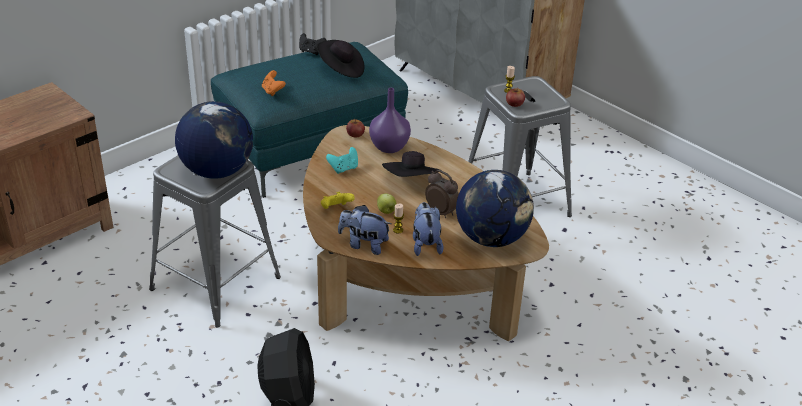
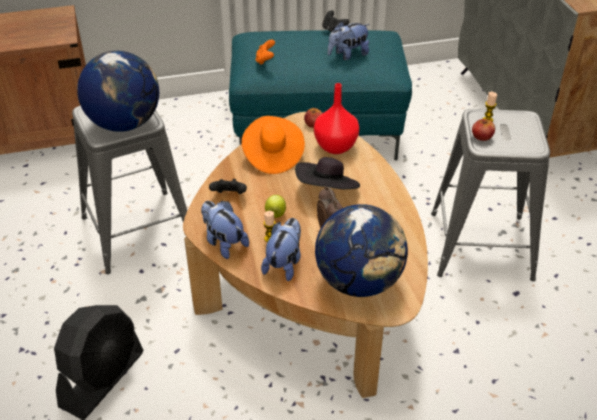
camera: 30 degrees right, 5 degrees up
(336, 209) = (229, 196): yellow game controller -> black game controller
(341, 69) = (348, 55): black hat -> plush toy
(344, 169) = (272, 156): turquoise game controller -> orange hat
(390, 147) = (336, 146): purple vase -> red vase

